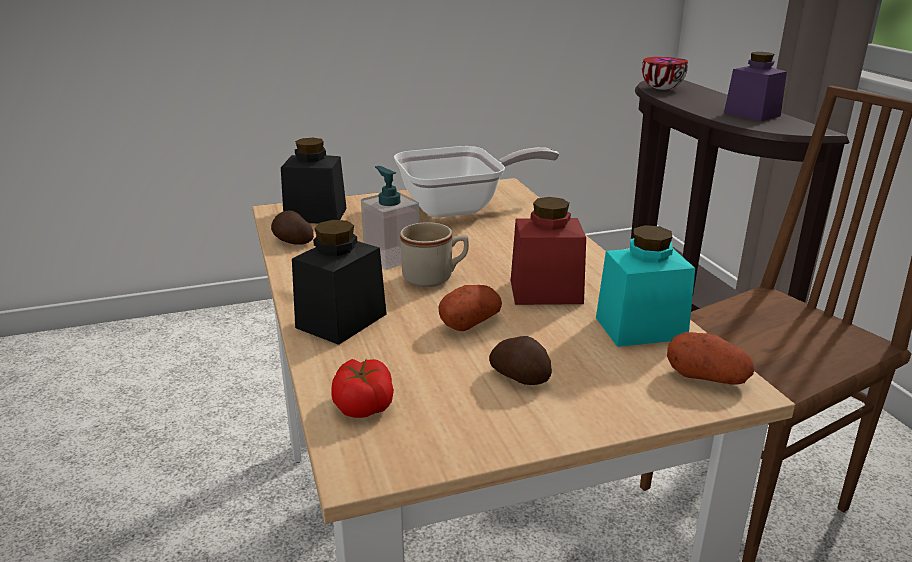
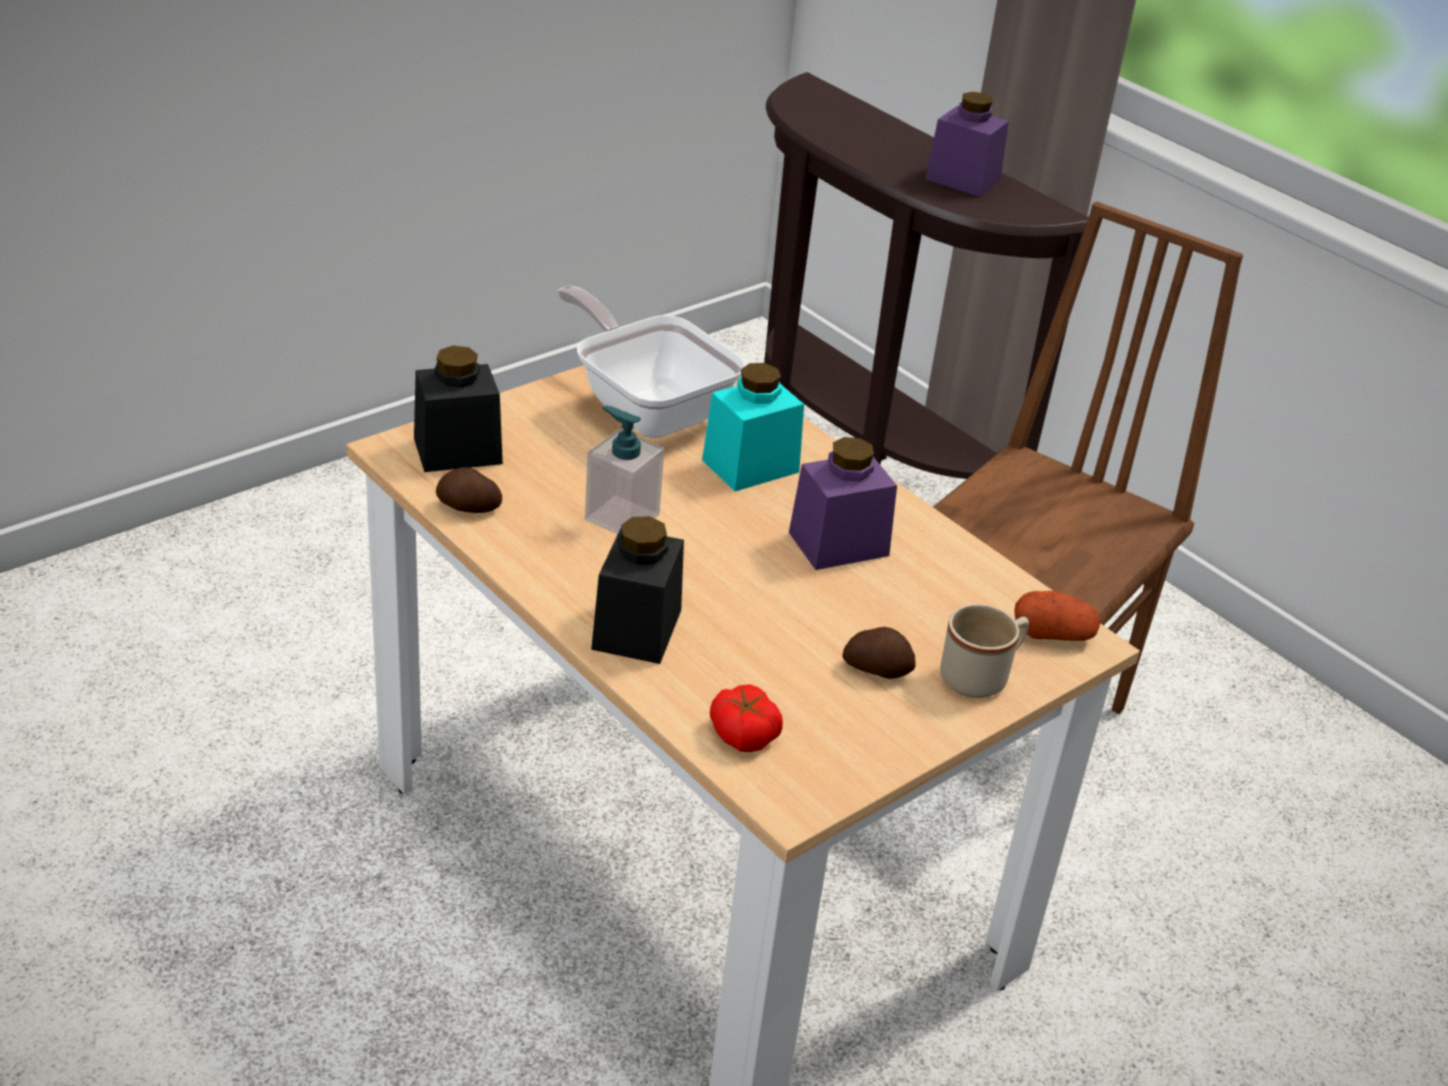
camera: 25 degrees left, 10 degrees up
(435, 277) = (698, 542): beige mug -> beige mug (981, 676)
(461, 207) = (647, 407): frying pan -> frying pan turned 90 degrees counterclockwise
(470, 322) = (782, 605): potato -> none
(546, 291) = (838, 544): red jar -> purple jar
(640, 328) = (964, 581): turquoise jar -> turquoise jar (750, 466)
(661, 89) = (812, 116): bowl -> none

